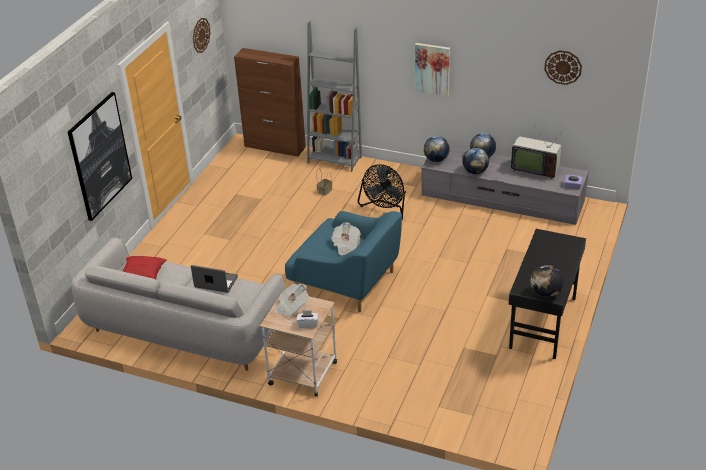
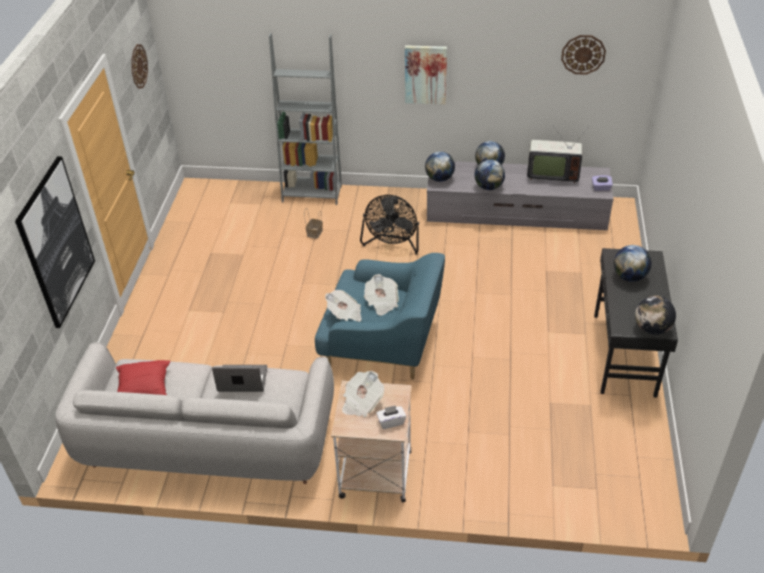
camera: 15 degrees left, 5 degrees up
(275, 147) = (237, 187): brown cabinet -> none
(313, 249) = (345, 314): none -> newspaper
(547, 253) = (629, 276): none -> globe

